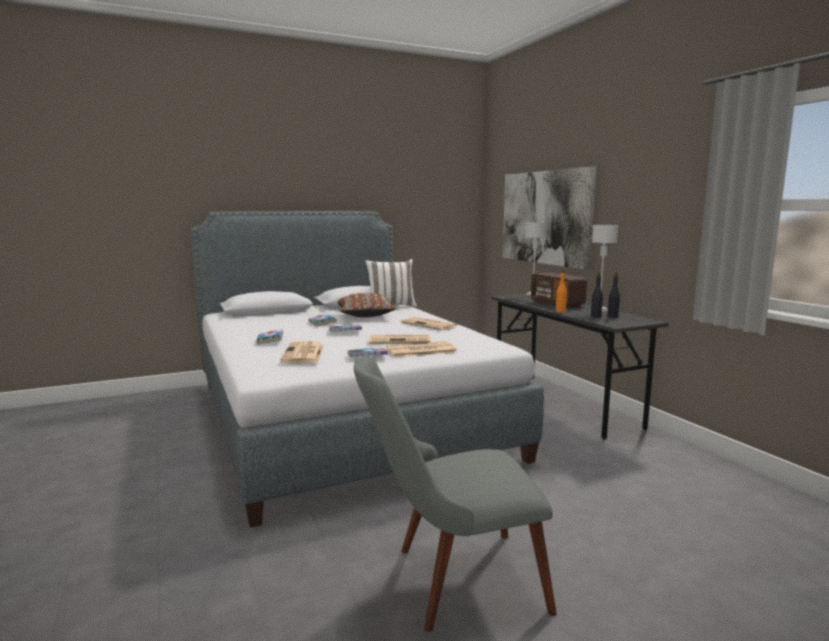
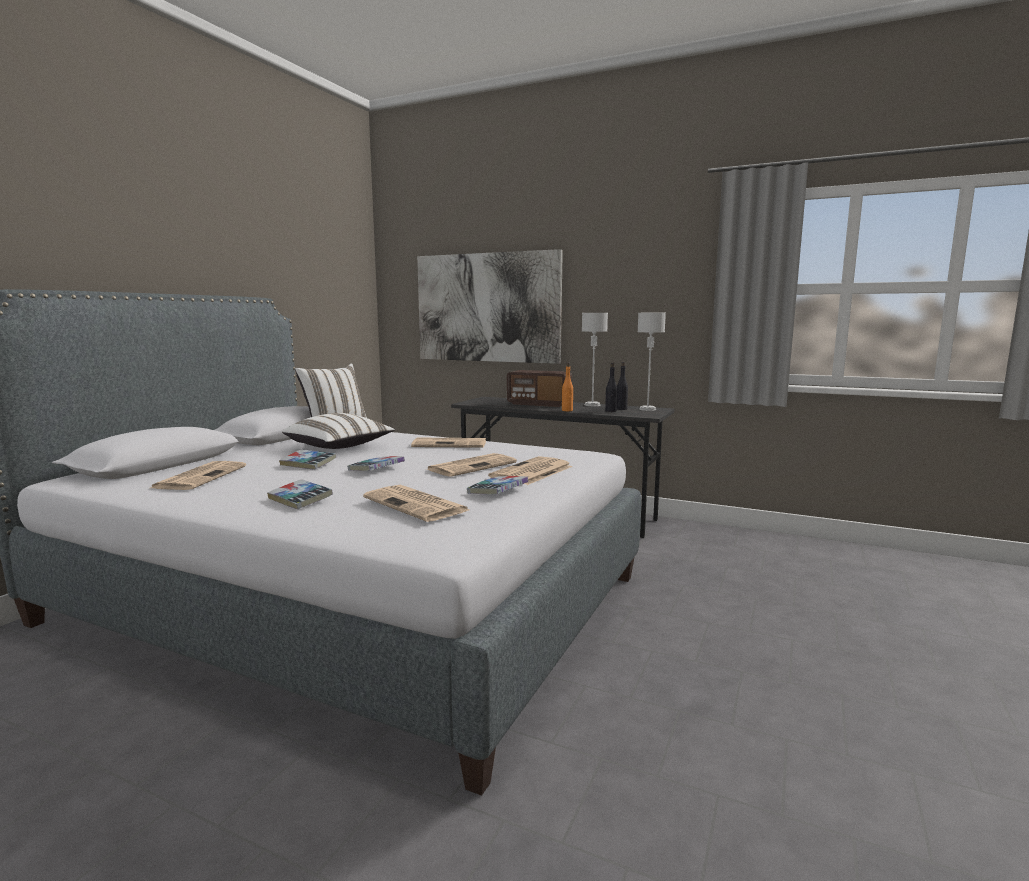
camera: 40 degrees left, 0 degrees up
(265, 321) = (200, 477): none -> newspaper
(365, 316) = (339, 447): brown pillow -> white pillow
(450, 581) = (771, 727): grey chair -> none
(533, 294) = (487, 398): grey table lamp -> grey table lamp (647, 409)

